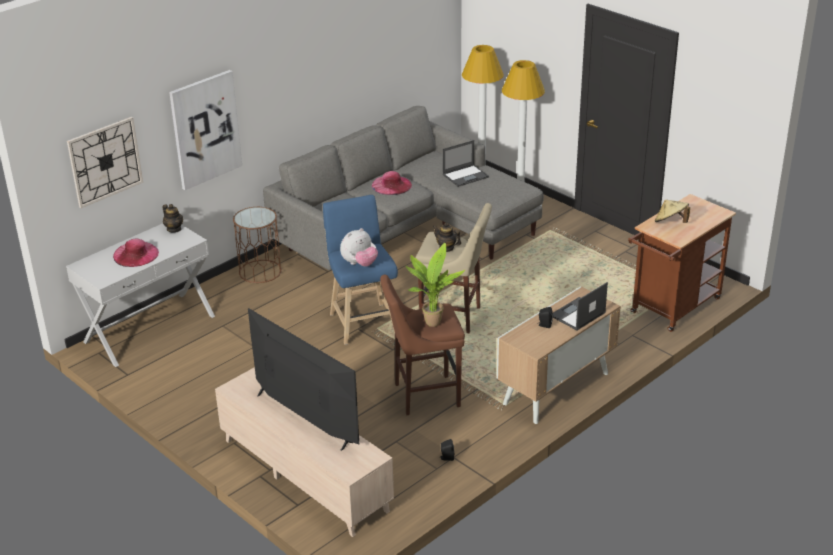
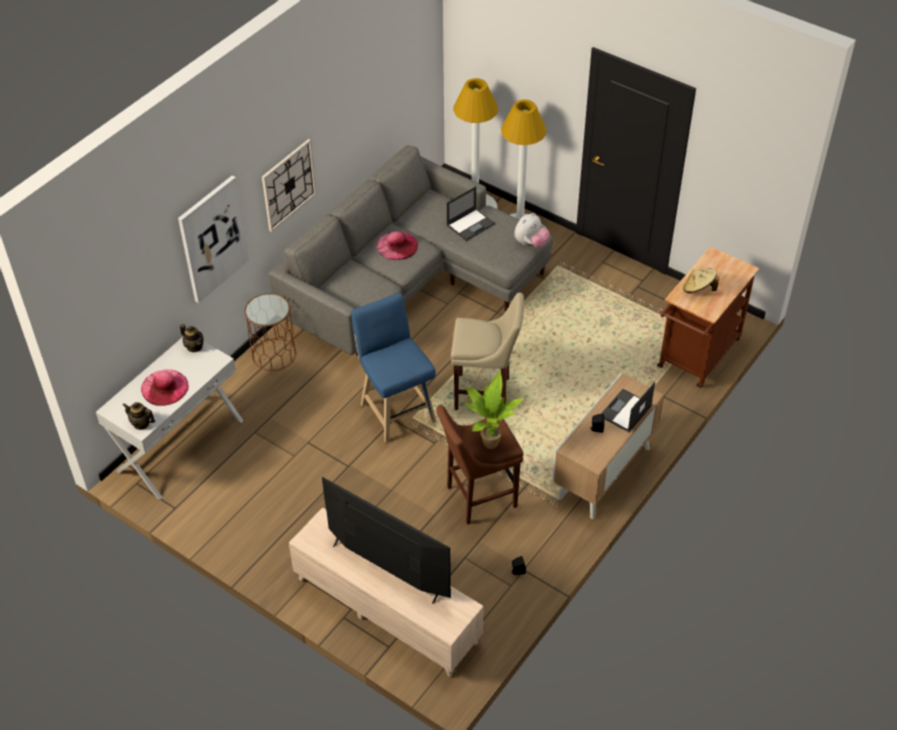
camera: 10 degrees left, 15 degrees up
(105, 161) = (123, 305): wall clock -> wall clock (288, 185)
(359, 264) = (397, 370): plush toy -> plush toy (530, 243)
(446, 248) = (480, 340): teapot -> teapot (141, 423)

